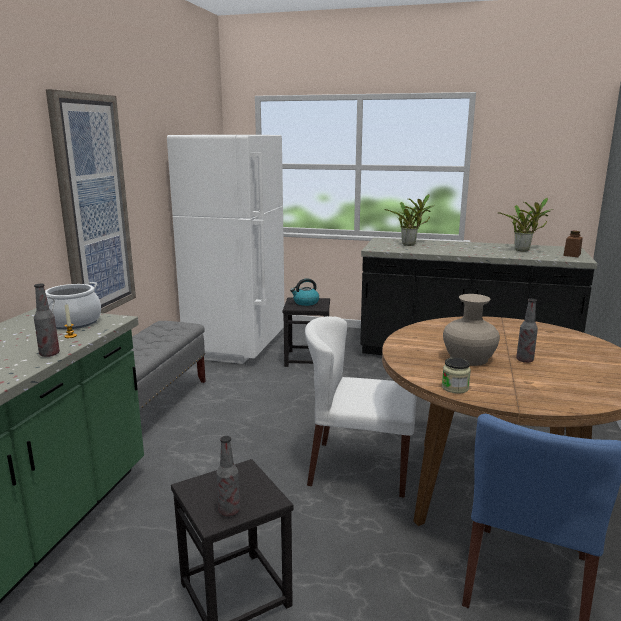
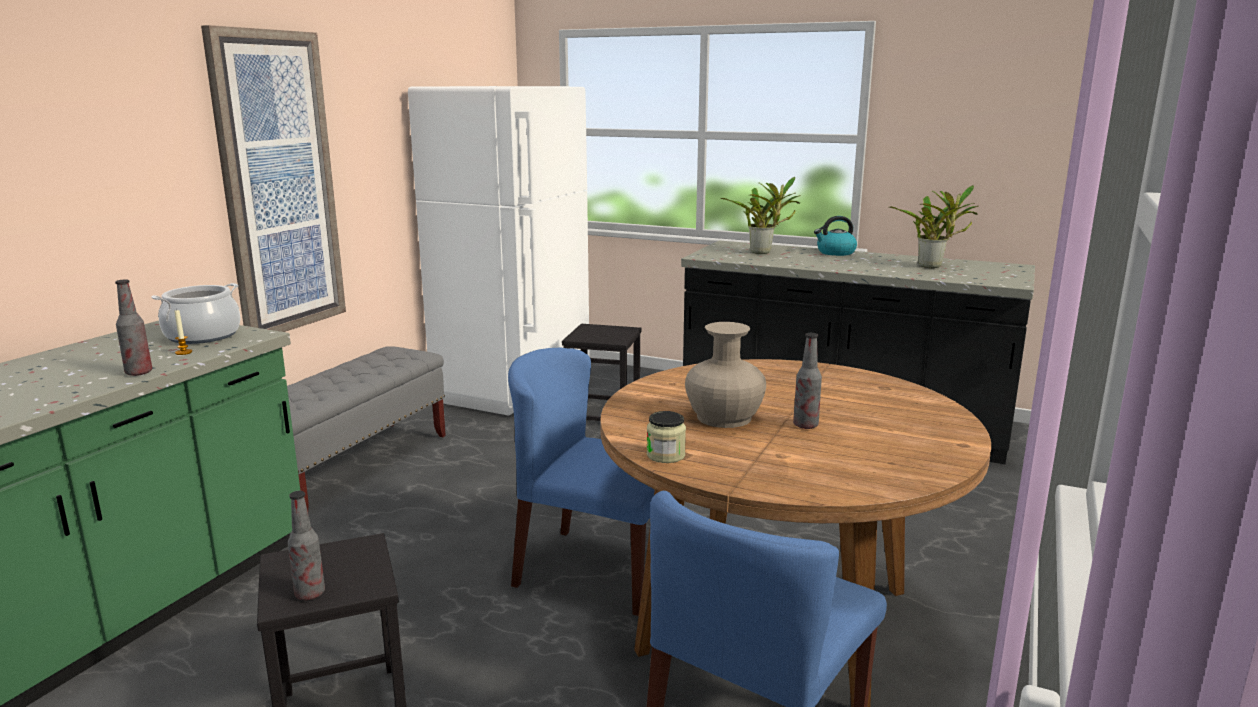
camera: 10 degrees right, 0 degrees up
(305, 302) = (601, 332): kettle -> kettle (835, 253)
(359, 468) = (596, 570): white chair -> blue chair
(572, 255) = (1004, 276): brown jar -> none

